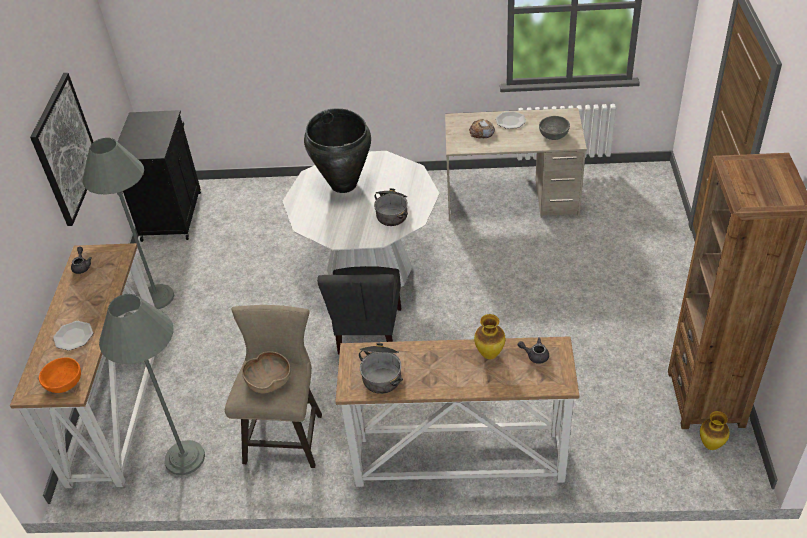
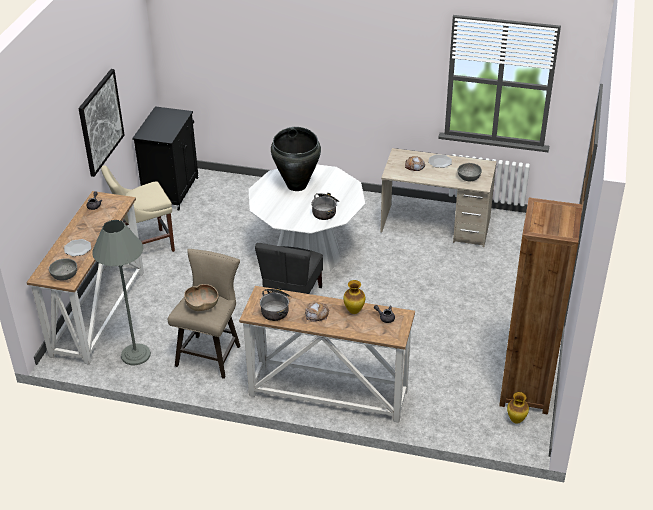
camera: 10 degrees right, 5 degrees down
(64, 382) = (64, 275): orange bowl -> grey bowl
(157, 297) = (145, 246): grey floor lamp -> beige chair
(440, 370) = (317, 314): none -> bread

